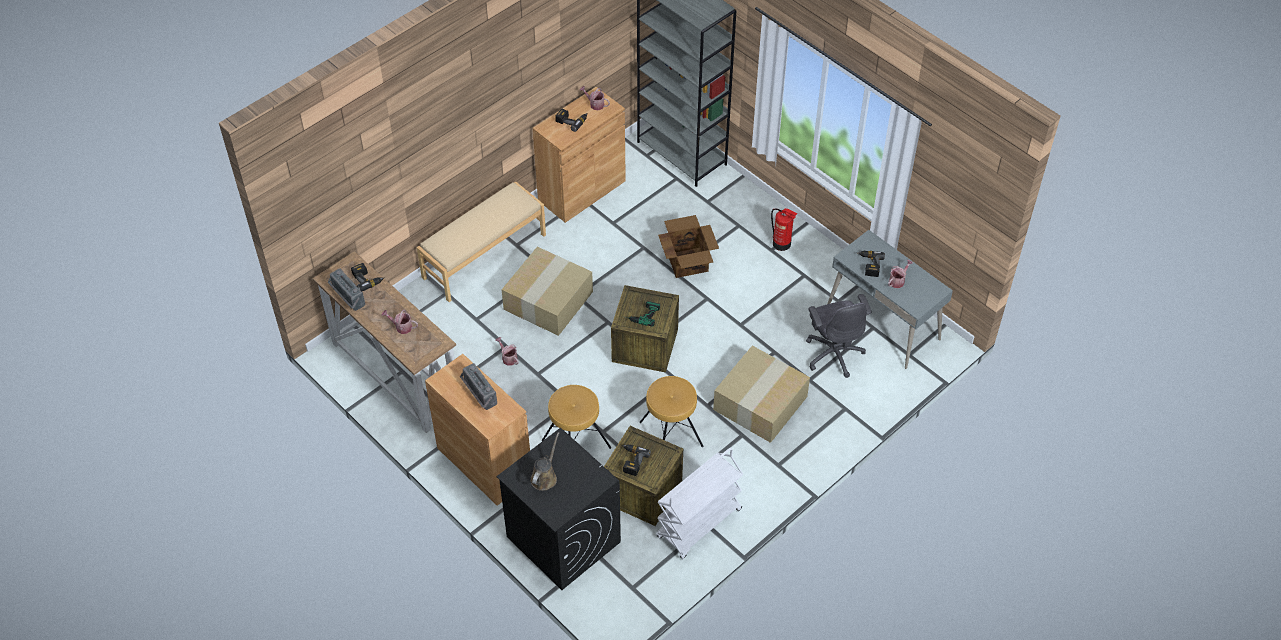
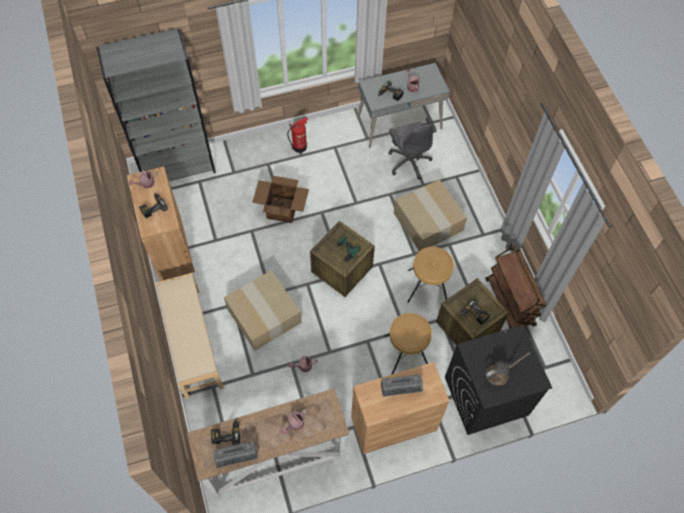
camera: 65 degrees left, 10 degrees up
(545, 477) = (499, 374): brown watering can -> brown watering can turned 105 degrees clockwise
(699, 524) = (510, 303): white cart -> brown cart
(834, 353) = (409, 161): grey office chair -> grey office chair turned 60 degrees clockwise

